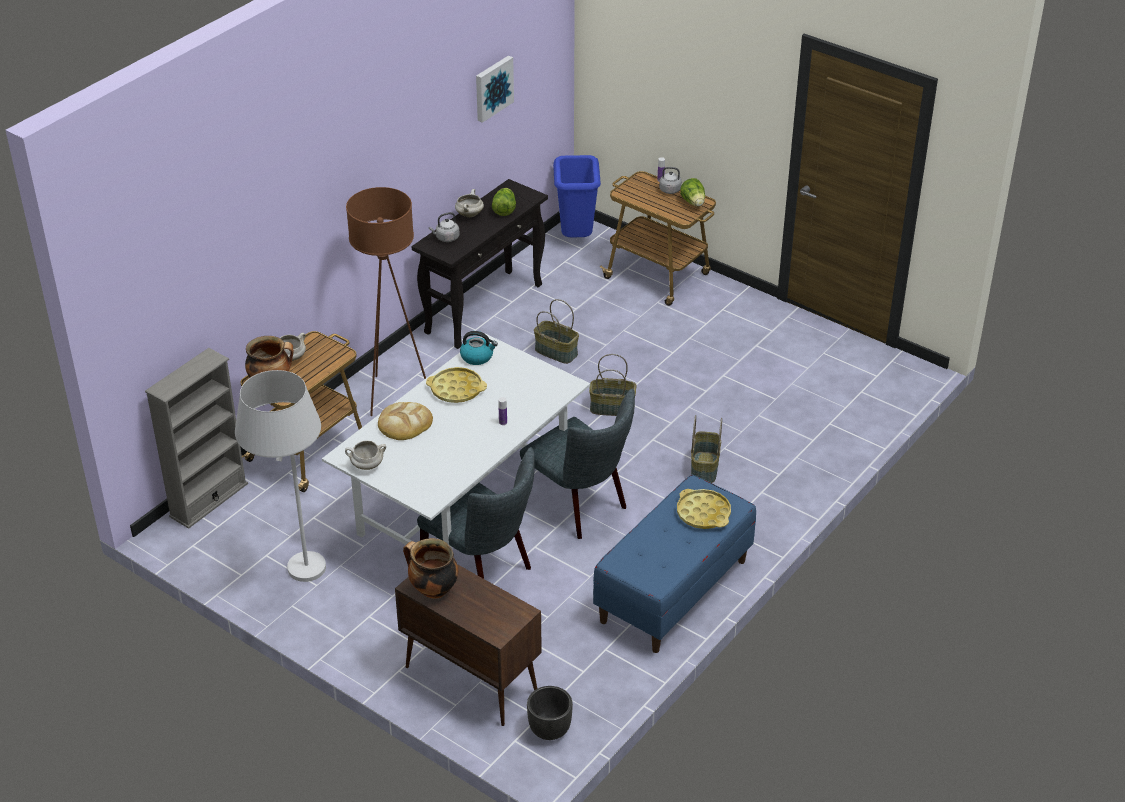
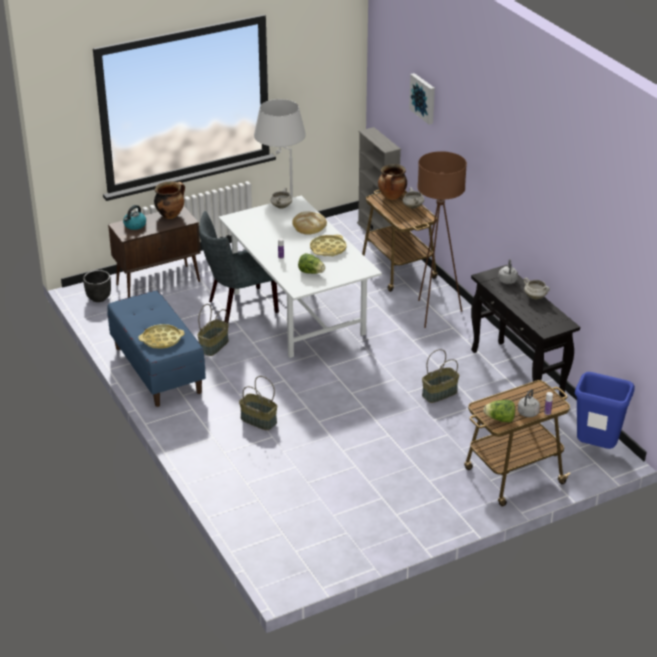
camera: 115 degrees right, 5 degrees down
(477, 357) = (356, 263): kettle -> kettle (135, 225)
(492, 88) = (590, 240): picture -> picture (423, 98)
(504, 210) = (532, 313): lettuce -> lettuce (311, 272)
(580, 506) = (264, 357): grey chair -> none
(612, 407) = (355, 400): basket -> basket (214, 346)

